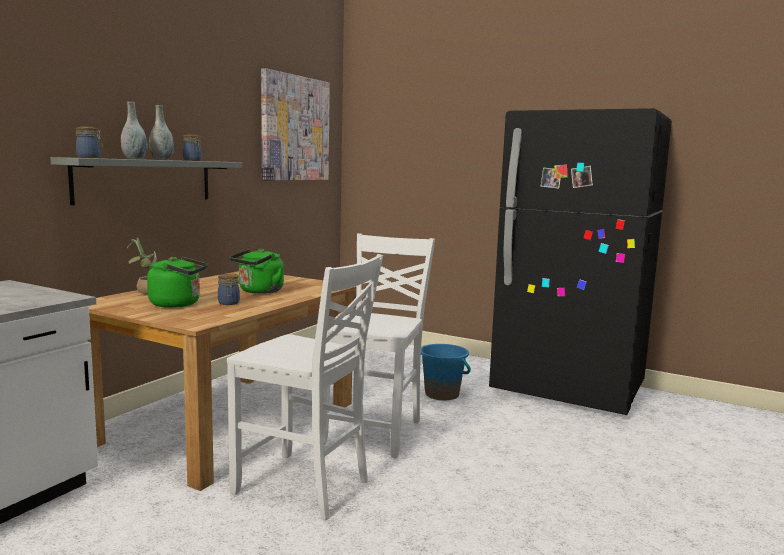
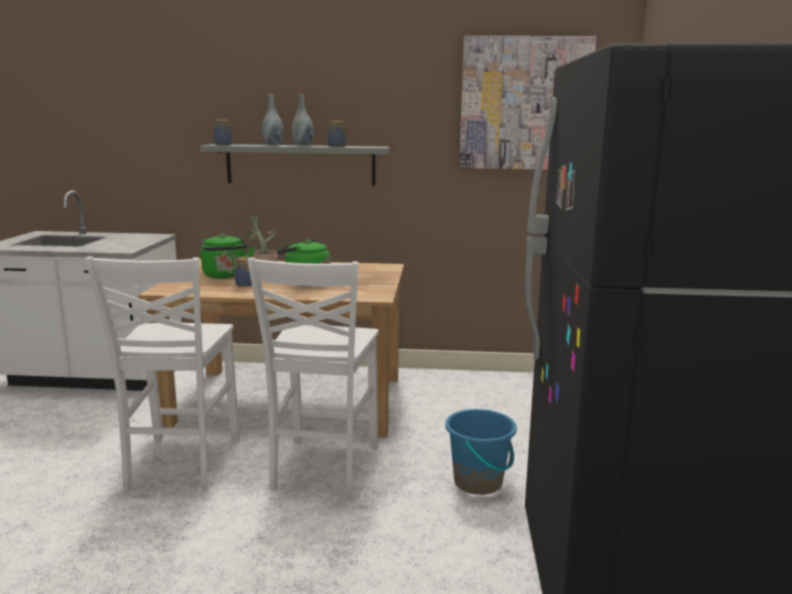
camera: 65 degrees right, 5 degrees up
(375, 432) = (322, 468): white chair -> white chair turned 105 degrees clockwise

